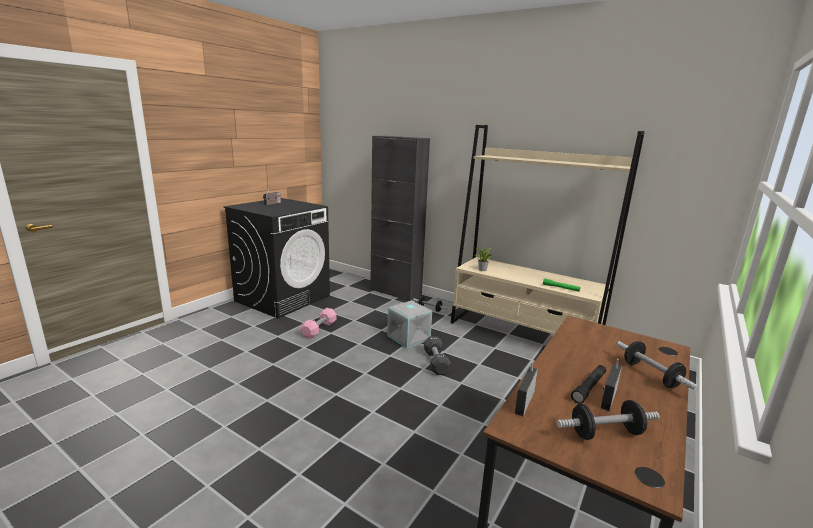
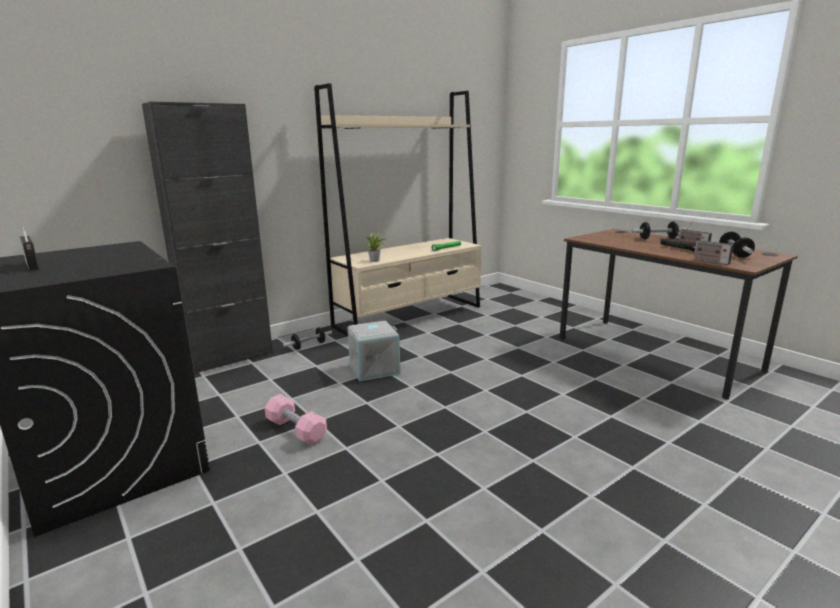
camera: 70 degrees left, 0 degrees up
(436, 362) = (442, 363): black dumbbell -> none

